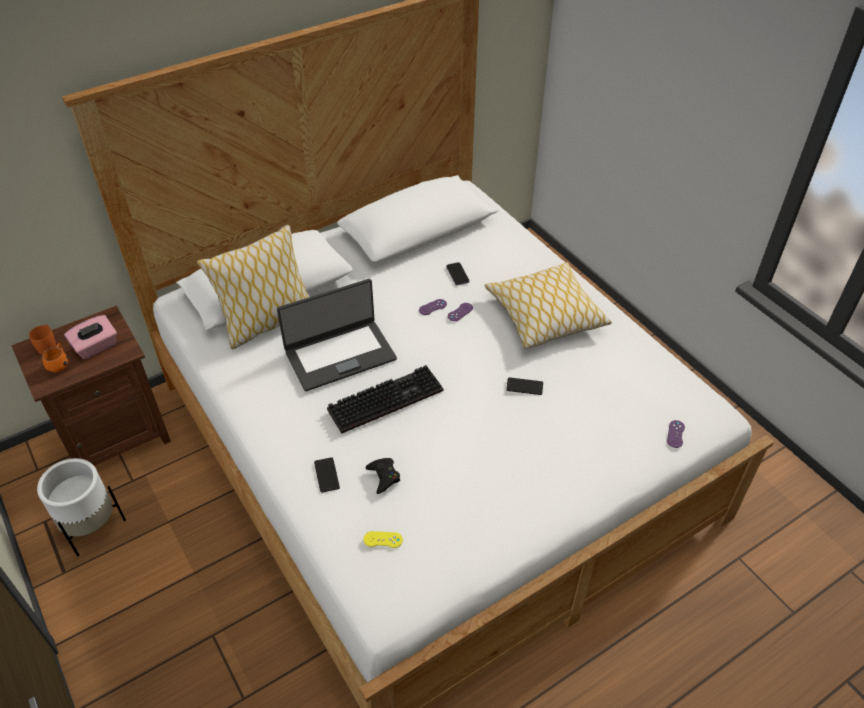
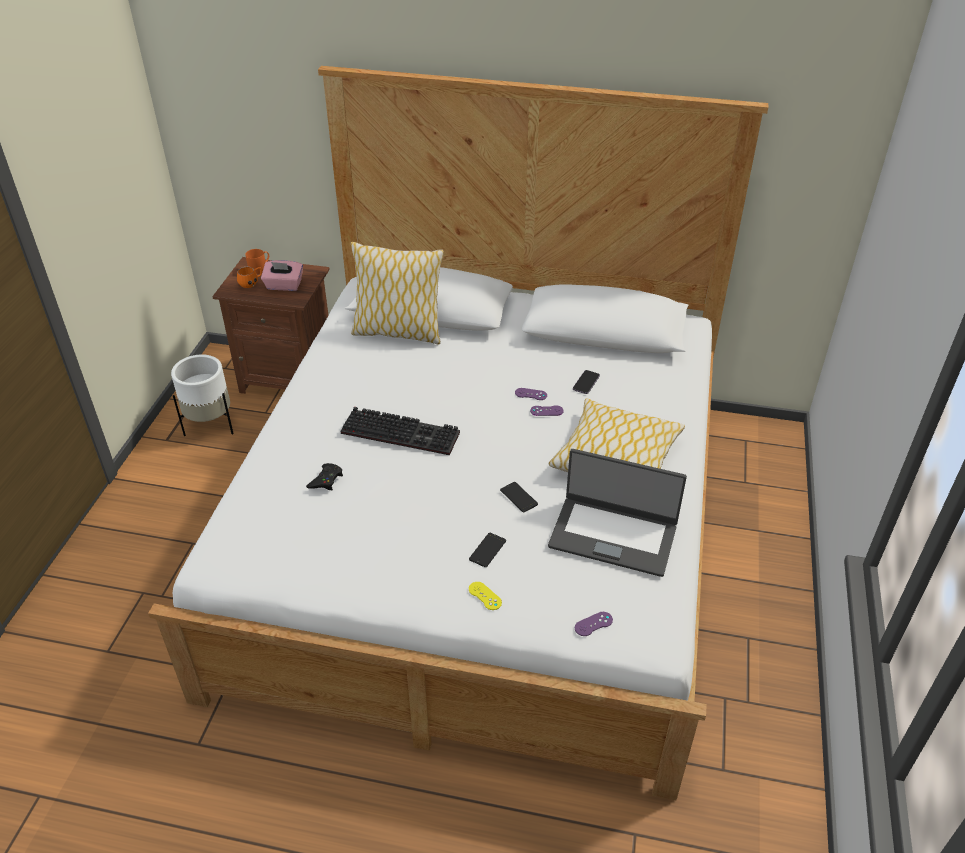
camera: 45 degrees right, 5 degrees down
(326, 475) = (296, 453): phone -> phone (487, 550)
(340, 354) = (414, 383): laptop -> laptop (613, 535)
(383, 539) = (269, 518): yellow game controller -> yellow game controller (485, 596)

